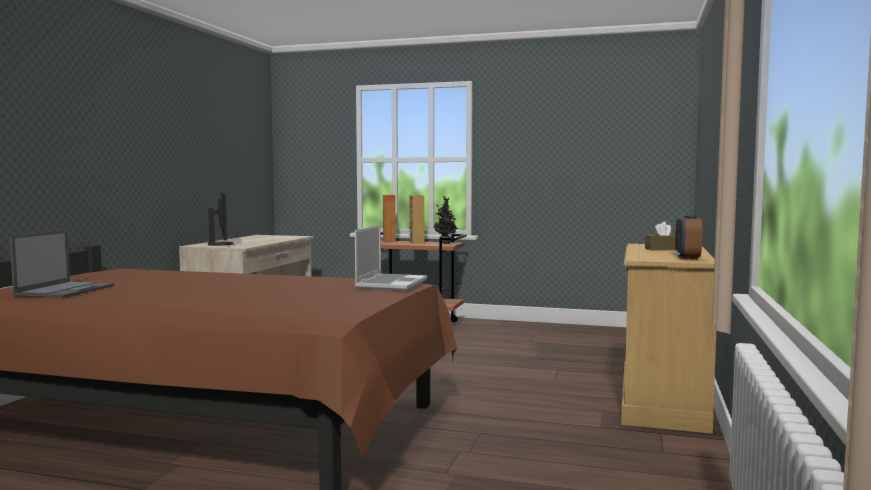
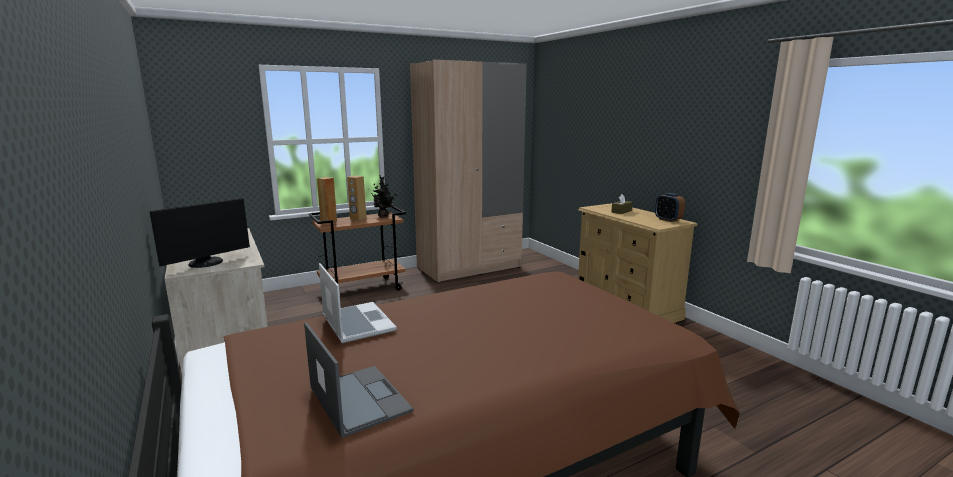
camera: 45 degrees left, 10 degrees up
(221, 244) = (206, 263): monitor -> monitor turned 105 degrees clockwise
(391, 284) = (560, 282): laptop -> laptop (356, 323)
(559, 331) = (469, 267): none -> beige wardrobe

